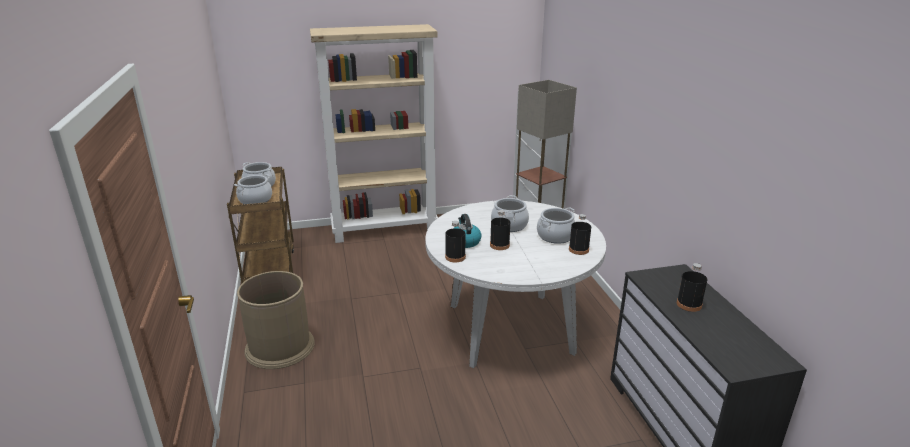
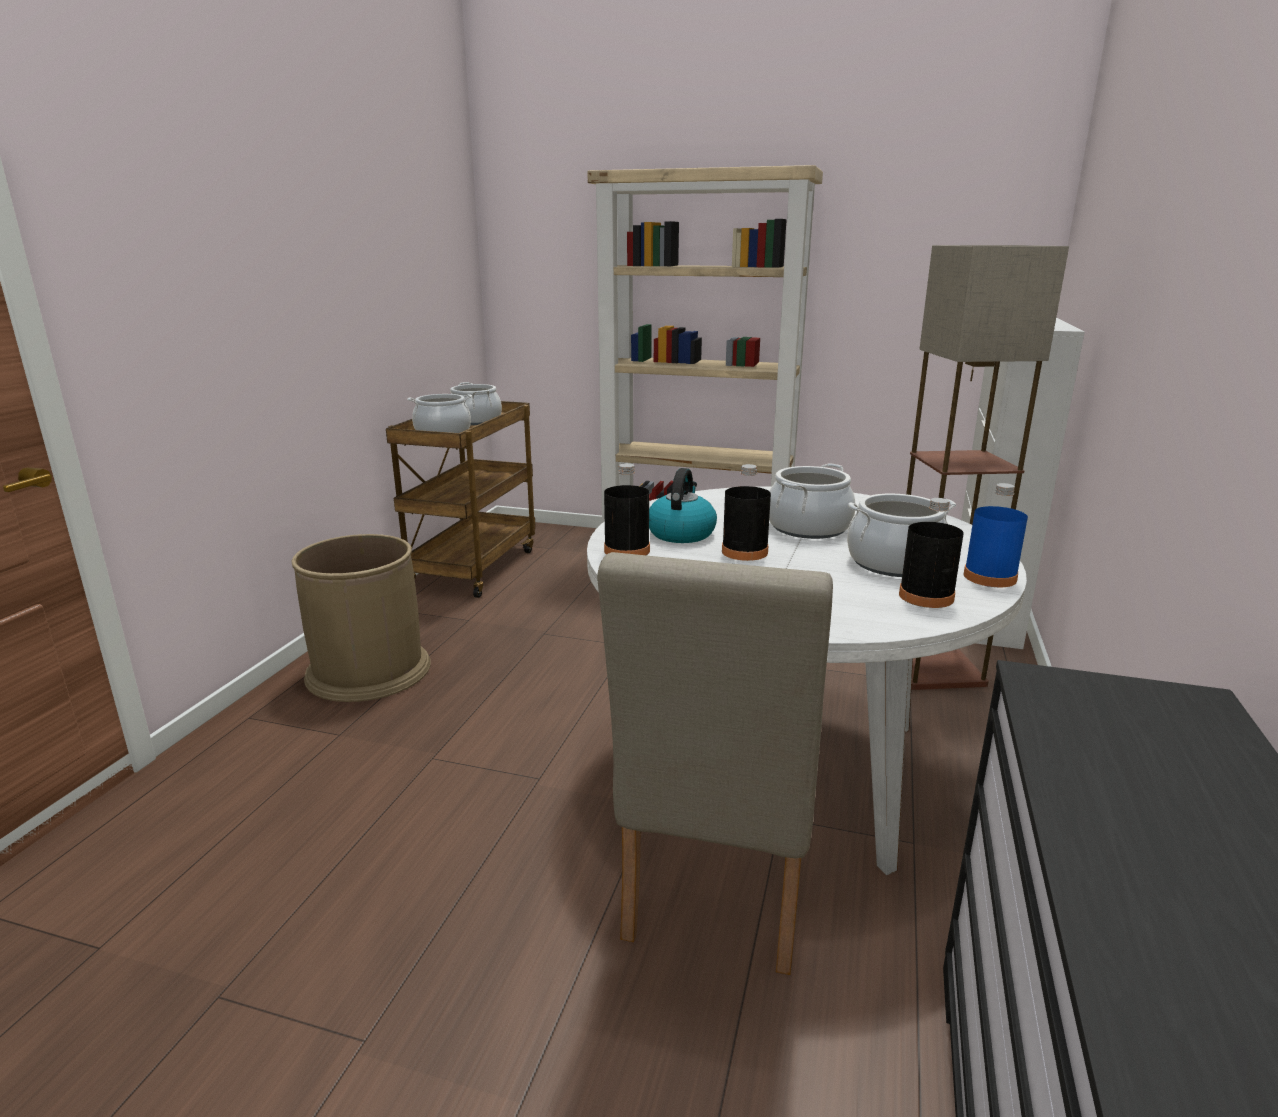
camera: 30 degrees right, 5 degrees down
(525, 385) = (714, 895): none -> beige chair
(590, 235) = (989, 577): none -> blue bottle
(689, 304) = (1148, 797): black bottle -> none

